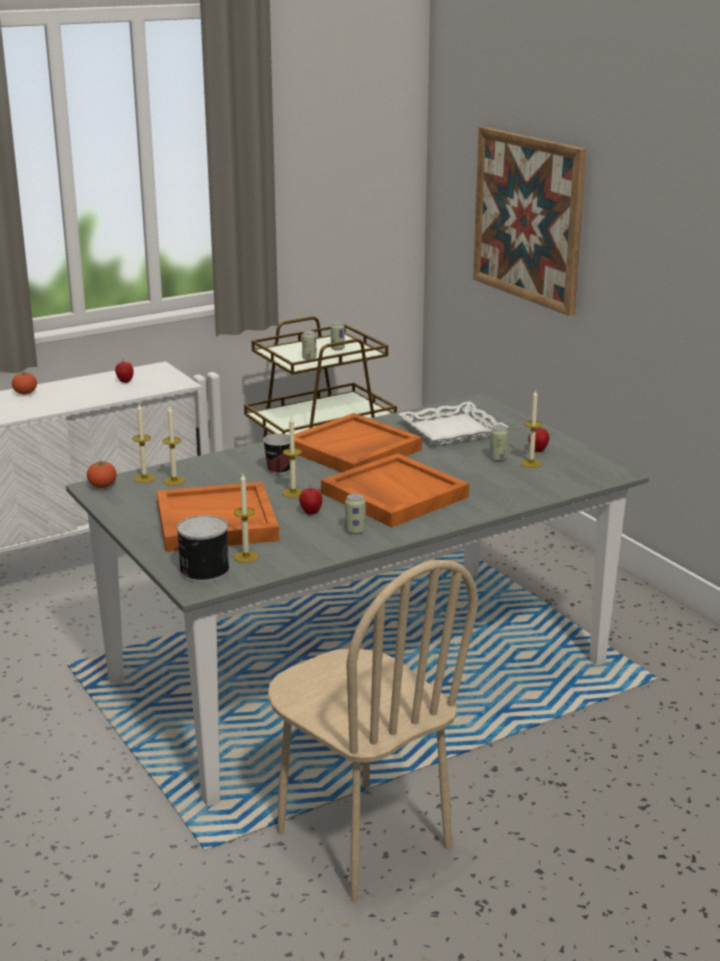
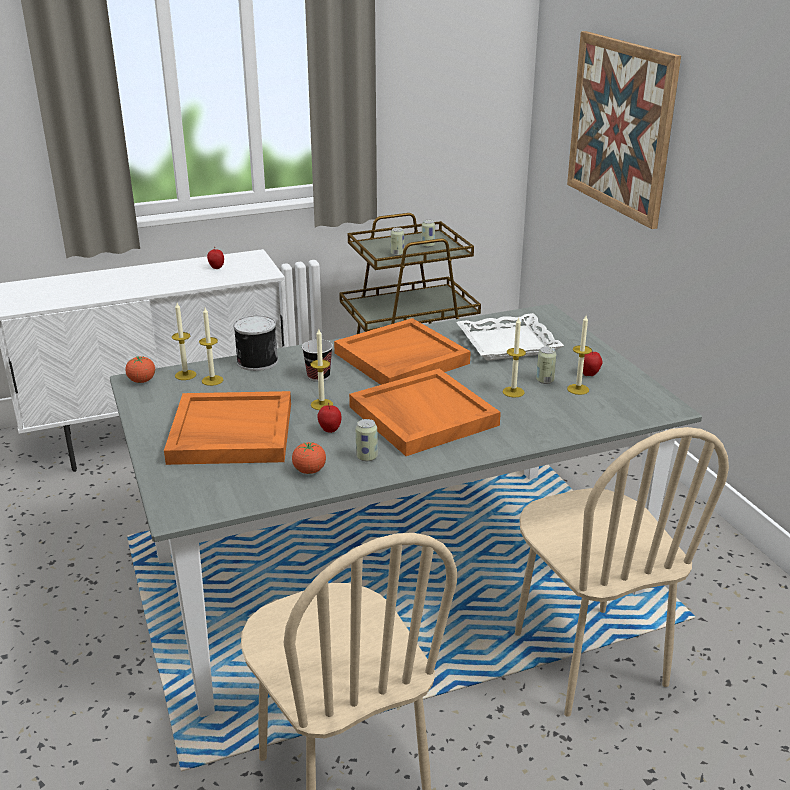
camera: 10 degrees right, 5 degrees up
(25, 393) = (122, 274): tomato -> tomato (309, 471)
(203, 571) = (191, 493): can -> can (256, 361)
(246, 557) = (242, 479): candle -> candle (513, 392)
(565, 722) = (587, 659): none -> beige chair

